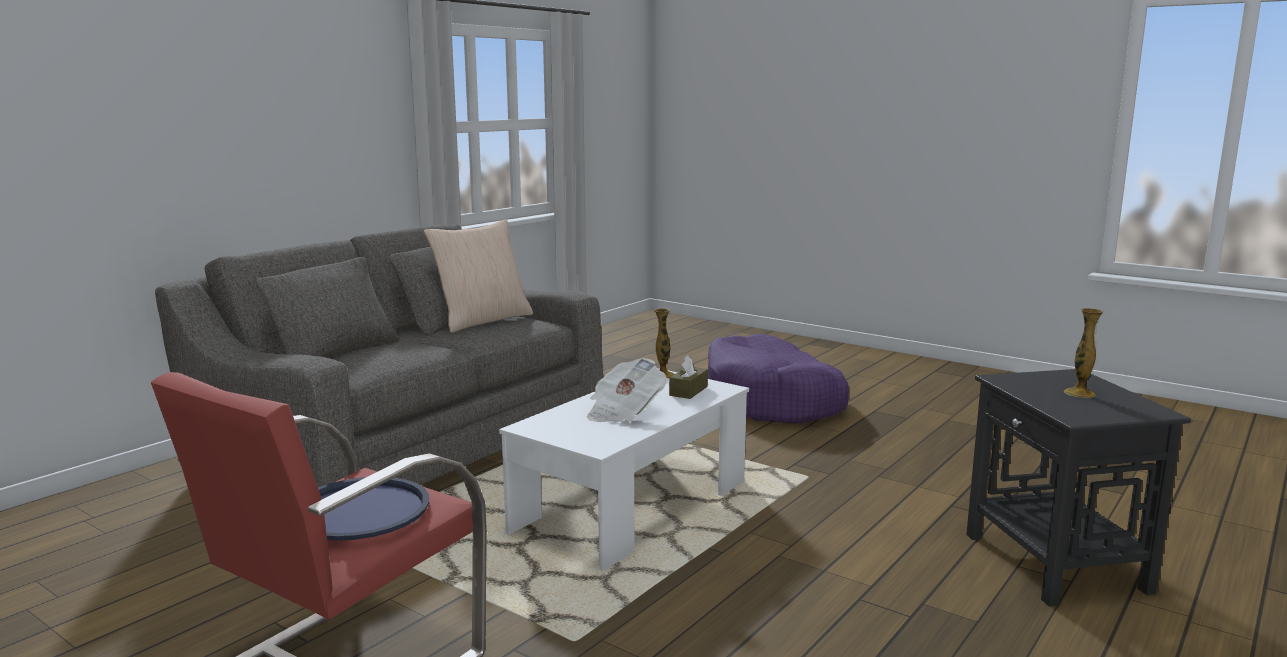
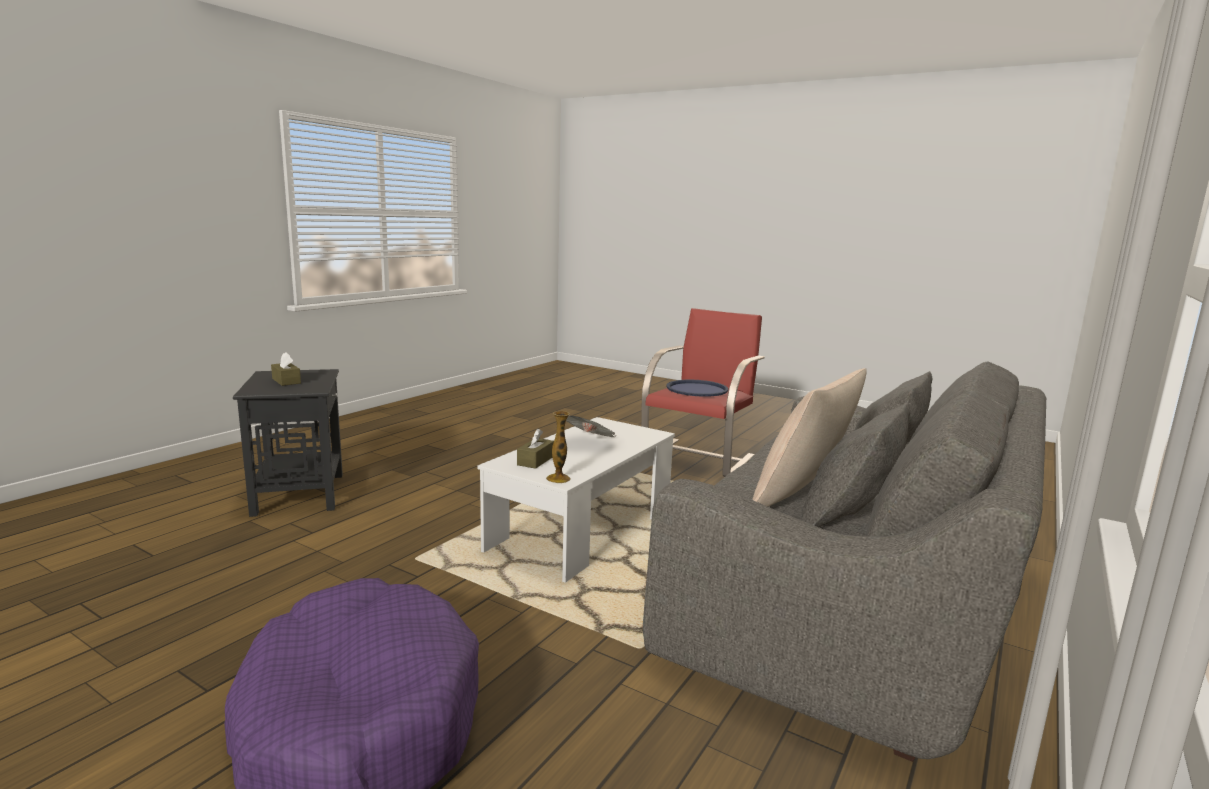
camera: 175 degrees right, 0 degrees up
(1079, 393) = (286, 381): vase -> brown tissue box

